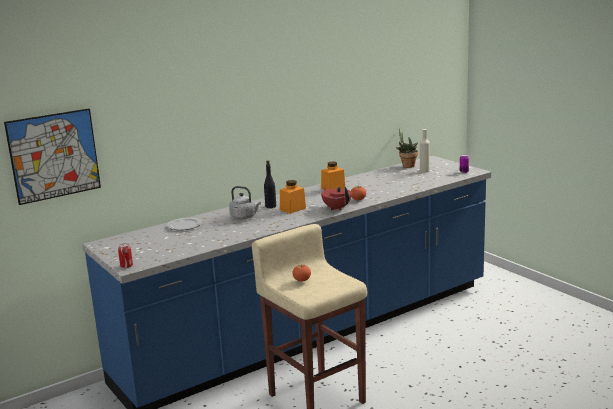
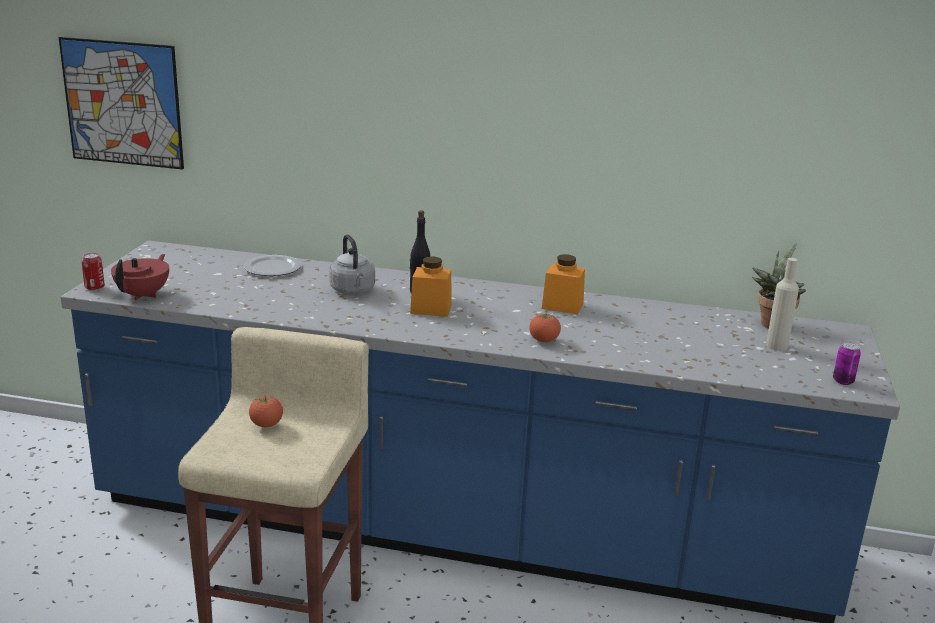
camera: 45 degrees right, 5 degrees up
(337, 208) = (482, 337): red teapot -> red teapot (144, 295)

